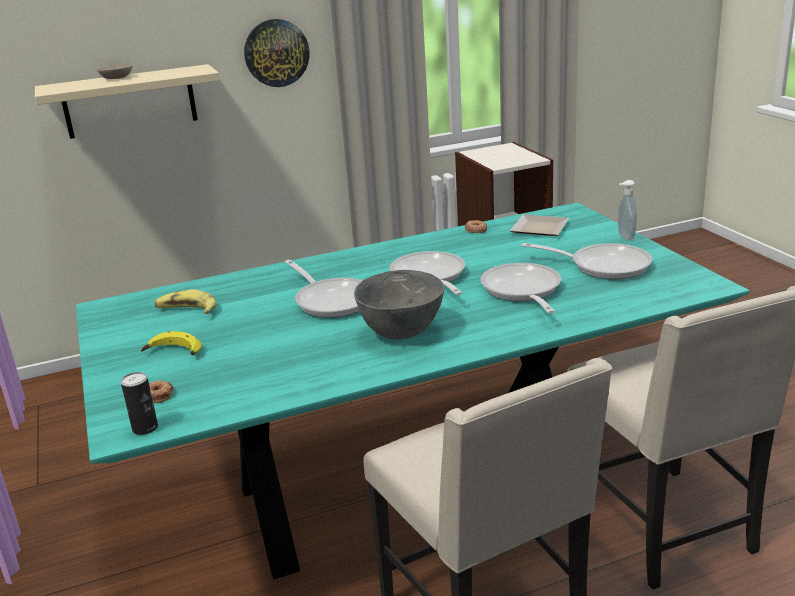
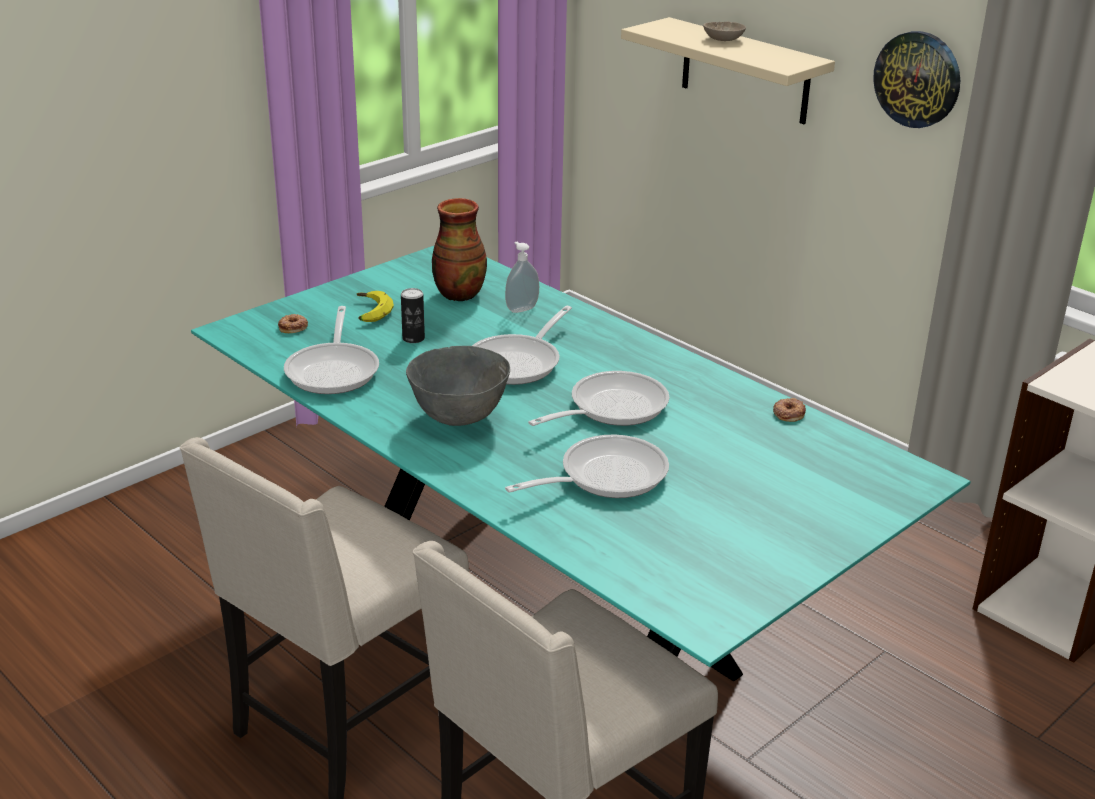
camera: 65 degrees right, 5 degrees up
(145, 428) = (239, 337): can -> can (413, 338)
(187, 310) = (458, 294): banana -> vase
(541, 228) = (831, 463): plate -> none
(603, 265) = (723, 528): frying pan -> frying pan (334, 370)
(624, 237) = (845, 537): soap dispenser -> soap dispenser (521, 308)

